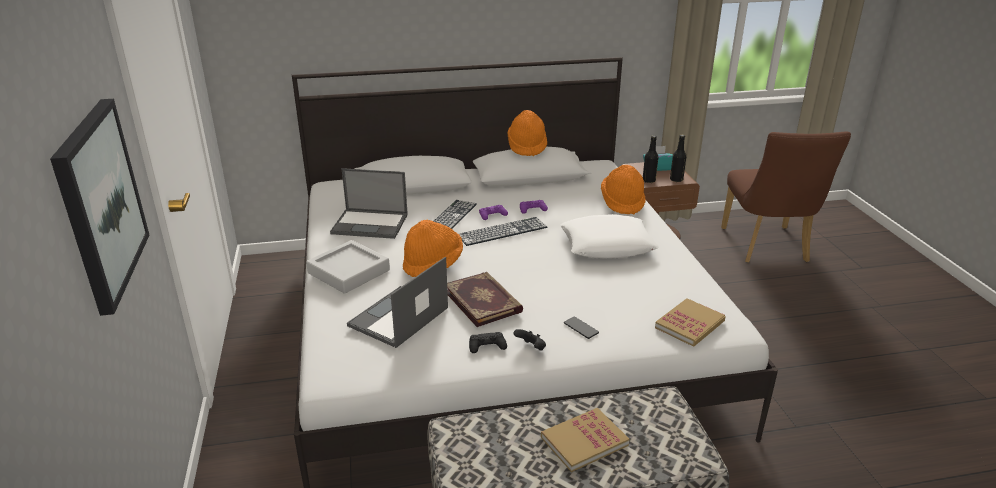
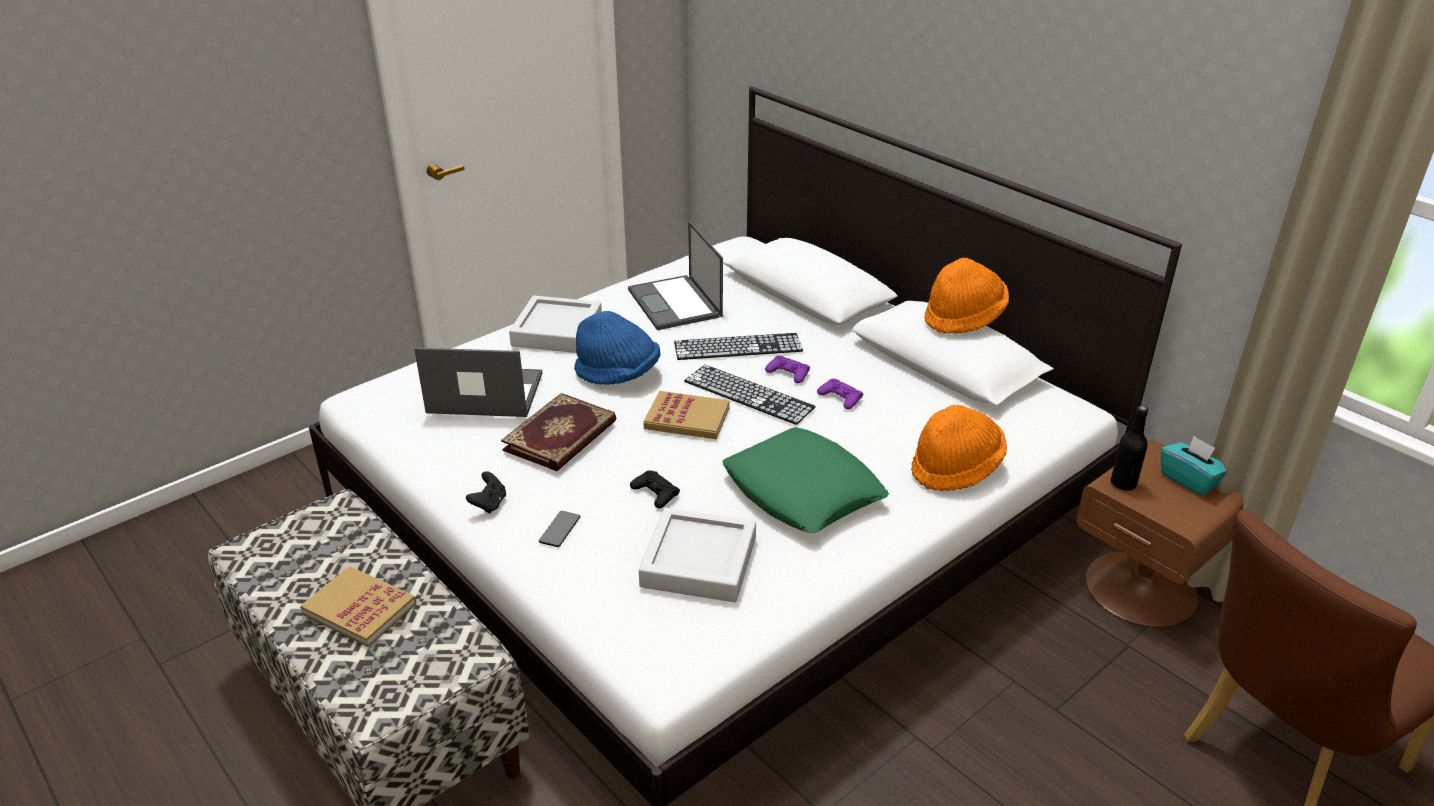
camera: 60 degrees right, 5 degrees up
(100, 203) = (220, 123): picture -> none
(433, 264) = (618, 374): orange hat -> blue hat
(487, 346) = (472, 471): black game controller -> black game controller (655, 493)
(607, 244) = (803, 491): white pillow -> green pillow
(646, 291) = (699, 562): none -> grey tray
(676, 180) = (1169, 513): black bottle -> none
(690, 324) = (639, 625): book -> book (687, 418)

